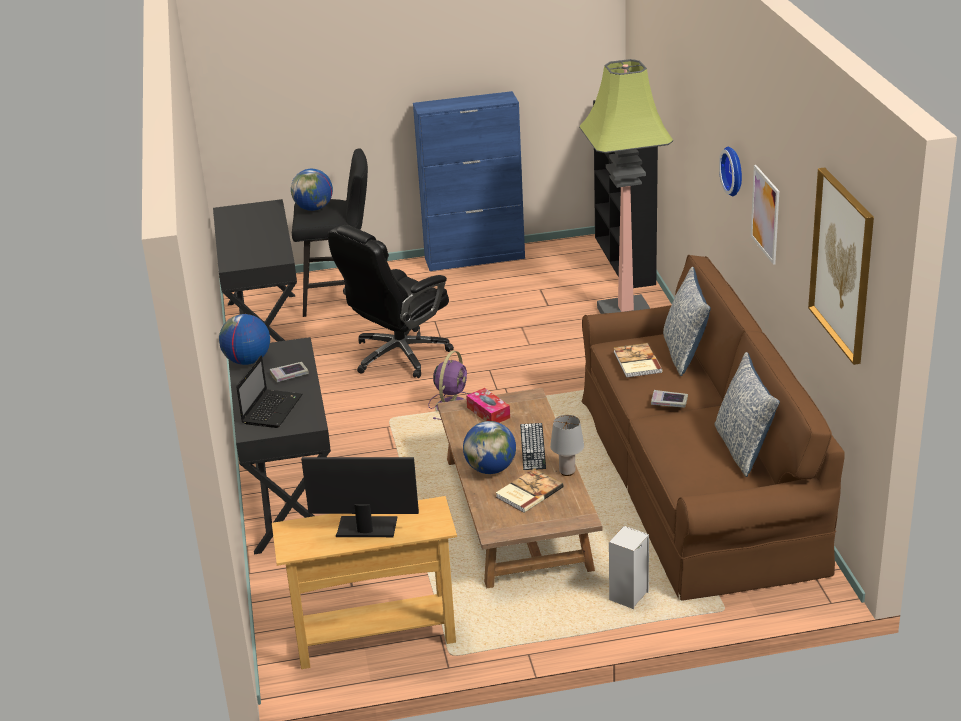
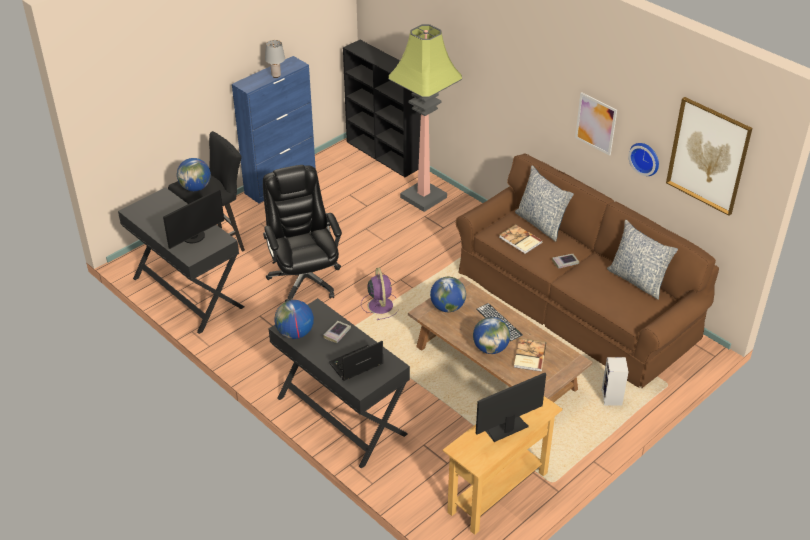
camera: 35 degrees left, 10 degrees up
(256, 249) = (195, 237): none -> monitor
(272, 409) = (355, 365): laptop -> laptop turned 105 degrees counterclockwise
(398, 355) = (304, 279): black office chair -> black office chair turned 150 degrees clockwise
(488, 412) = (447, 307): tissue box -> globe
(567, 471) = (537, 332): grey table lamp -> grey table lamp (276, 75)
(735, 170) = (548, 95): wall clock -> wall clock (645, 158)

